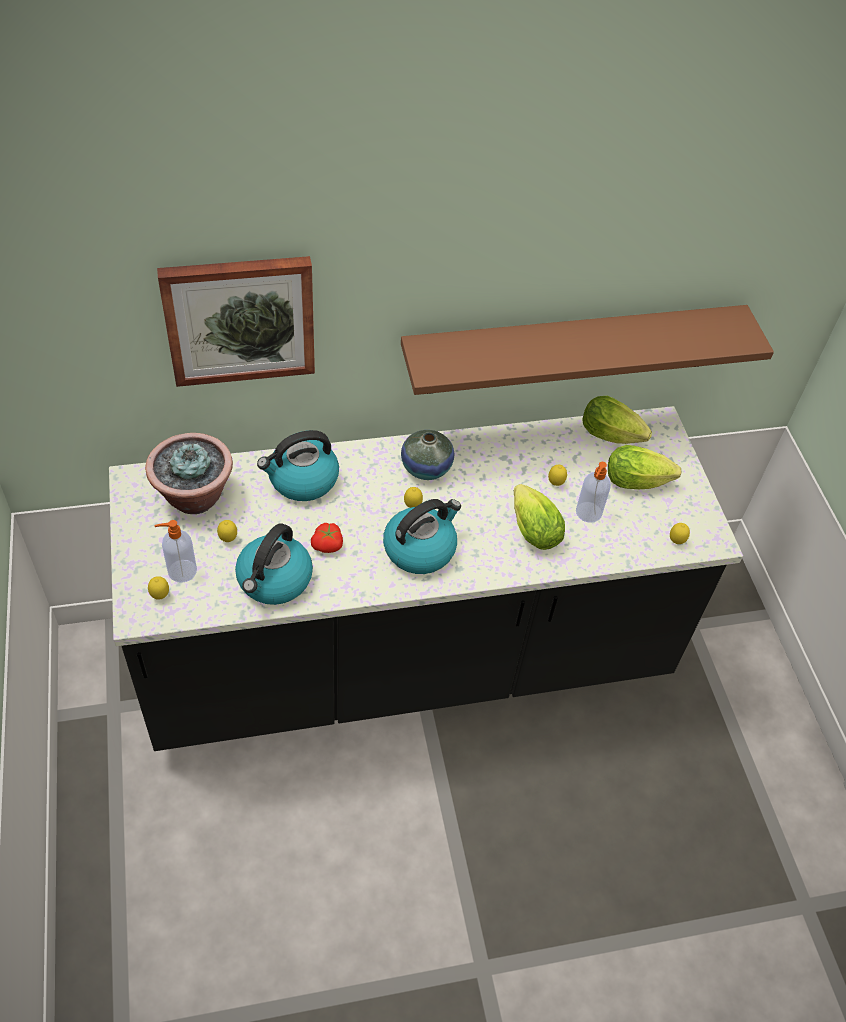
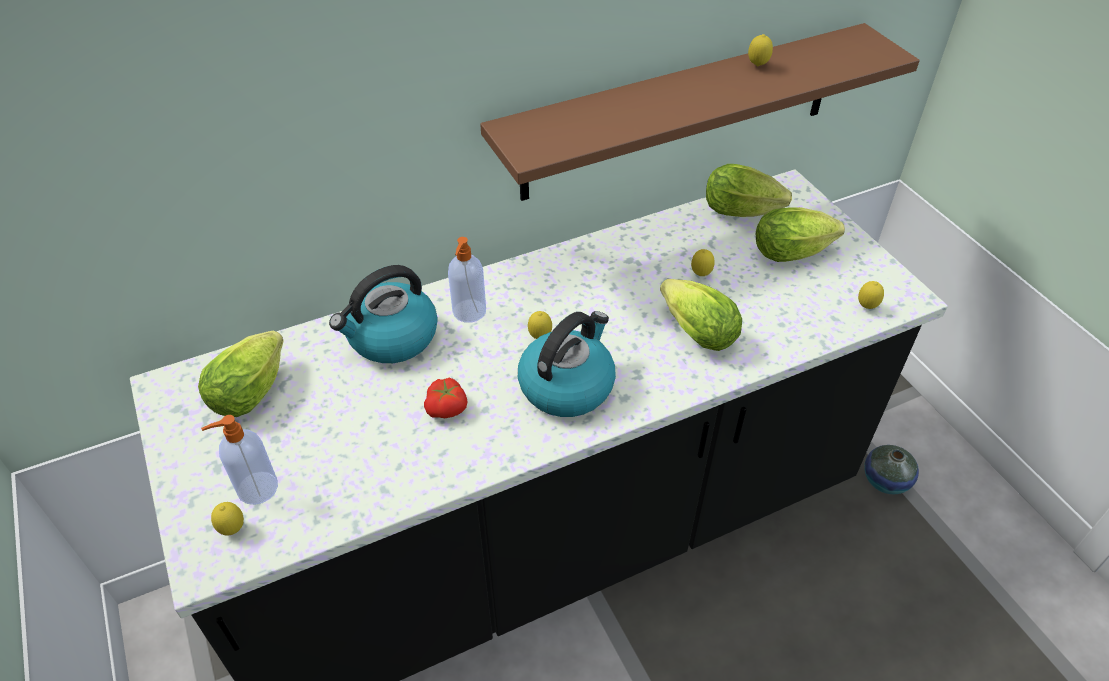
camera: 10 degrees left, 5 degrees down
(194, 496) = (253, 389): potted plant -> lettuce
(228, 539) = (312, 432): lemon -> lemon (757, 66)
(240, 319) = (265, 127): picture -> none
(274, 580) = (388, 470): kettle -> none
(426, 467) = (541, 290): vase -> vase (885, 480)
(588, 513) = (752, 299): soap dispenser -> soap dispenser (469, 312)

